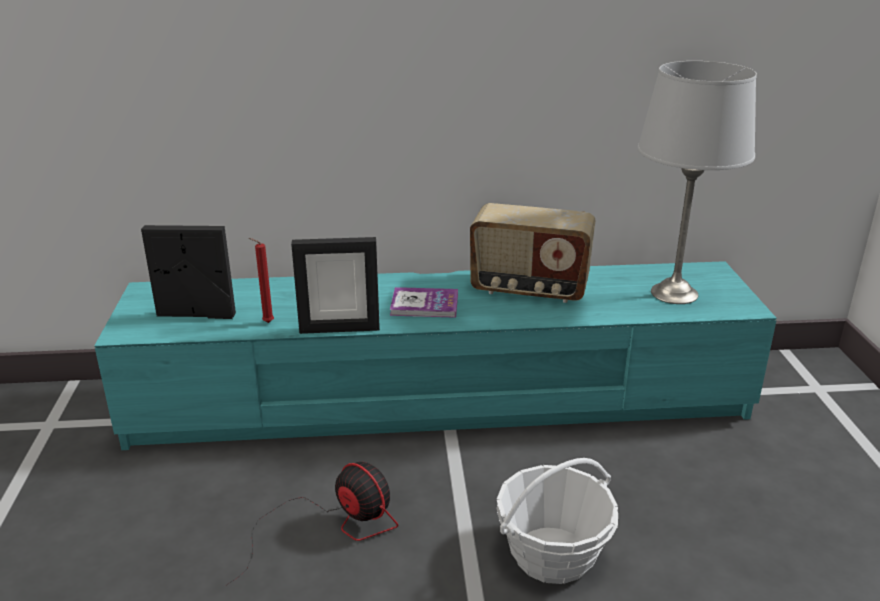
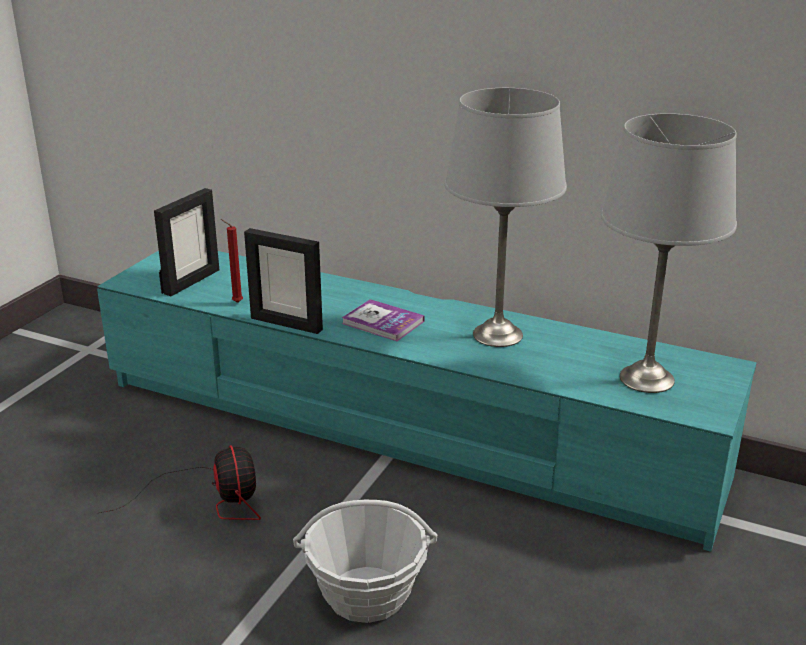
camera: 30 degrees right, 0 degrees up
(195, 315) = (191, 281): picture frame -> picture frame turned 90 degrees clockwise
(529, 289) = (498, 334): radio -> grey table lamp

